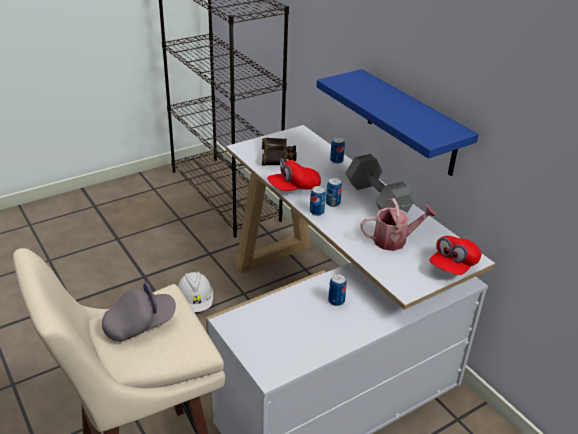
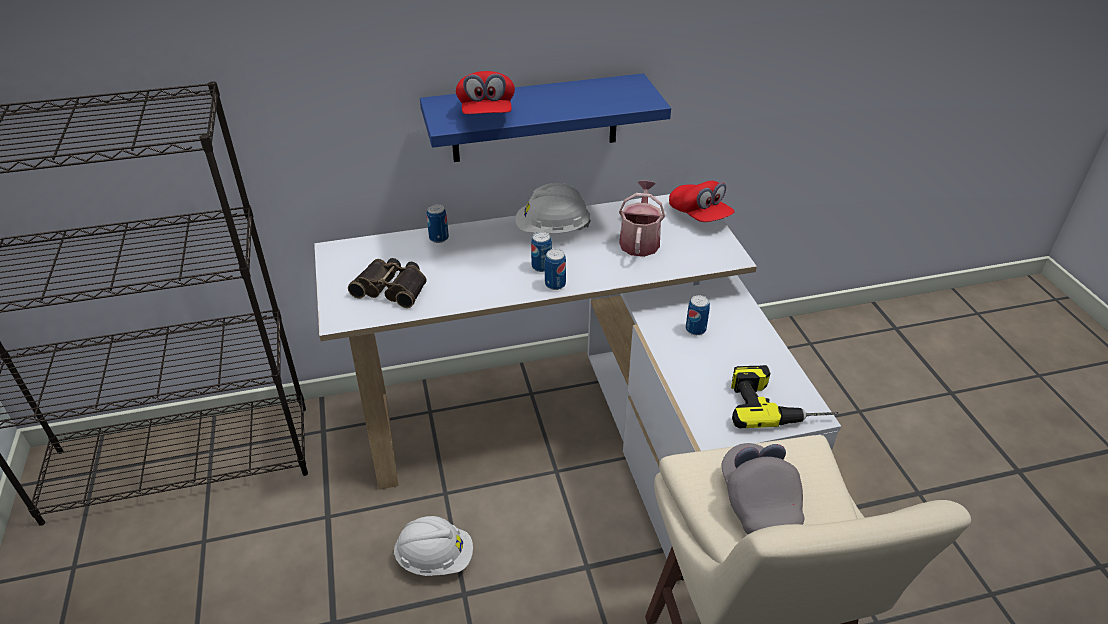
camera: 70 degrees left, 5 degrees up
(273, 353) = (777, 403): none -> power drill
(294, 188) = (487, 291): red cap -> red cap (486, 114)
(377, 200) = (552, 230): grey dumbbell -> white hard hat

